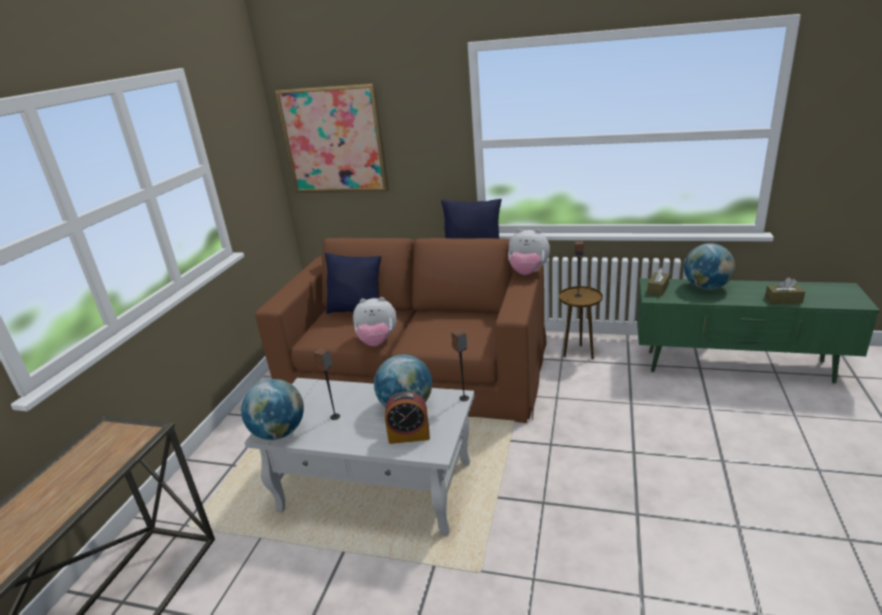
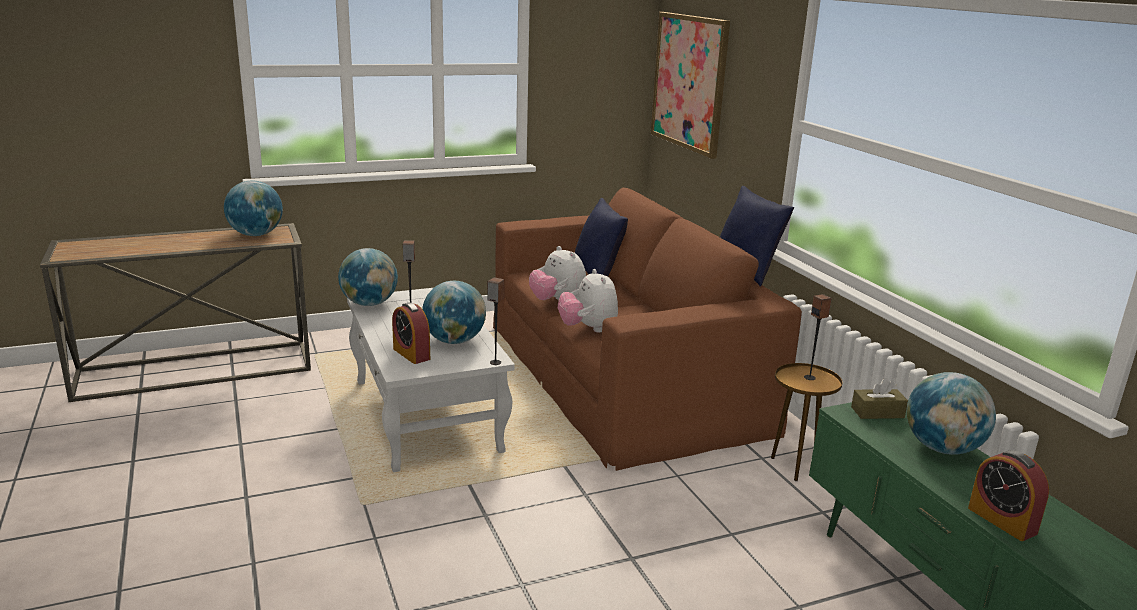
camera: 50 degrees right, 5 degrees down
(99, 448) = (256, 234): none -> globe
(528, 273) = (746, 307): plush toy -> plush toy (588, 329)
(783, 300) = (1002, 520): brown tissue box -> alarm clock

